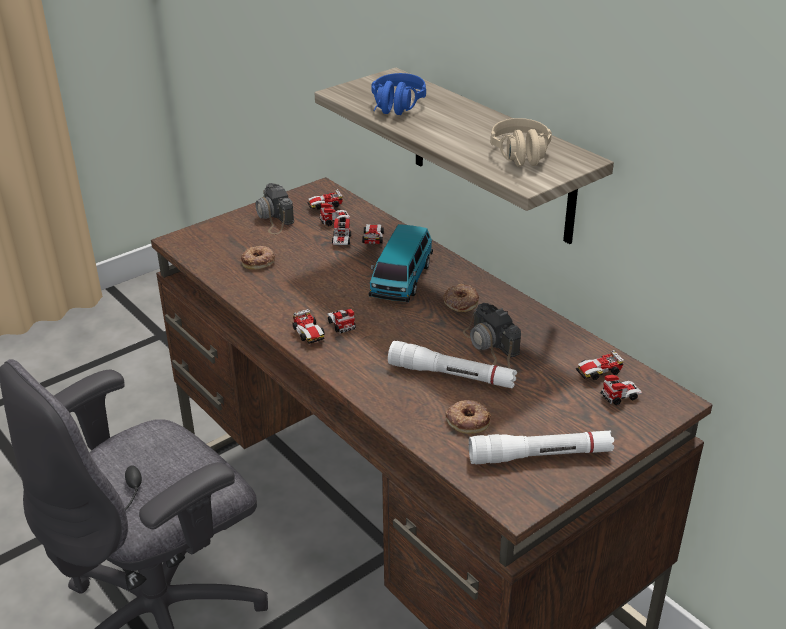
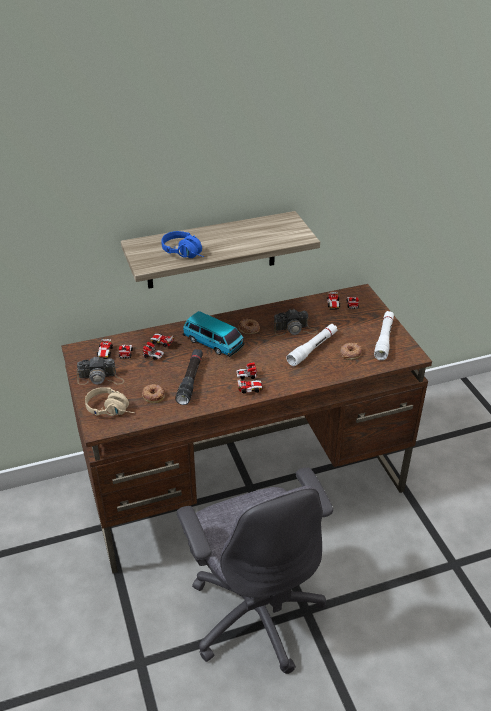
camera: 70 degrees left, 5 degrees up
(304, 281) = (190, 380): none -> black flashlight
(522, 159) = (278, 232): beige headphones -> beige headphones (112, 409)

